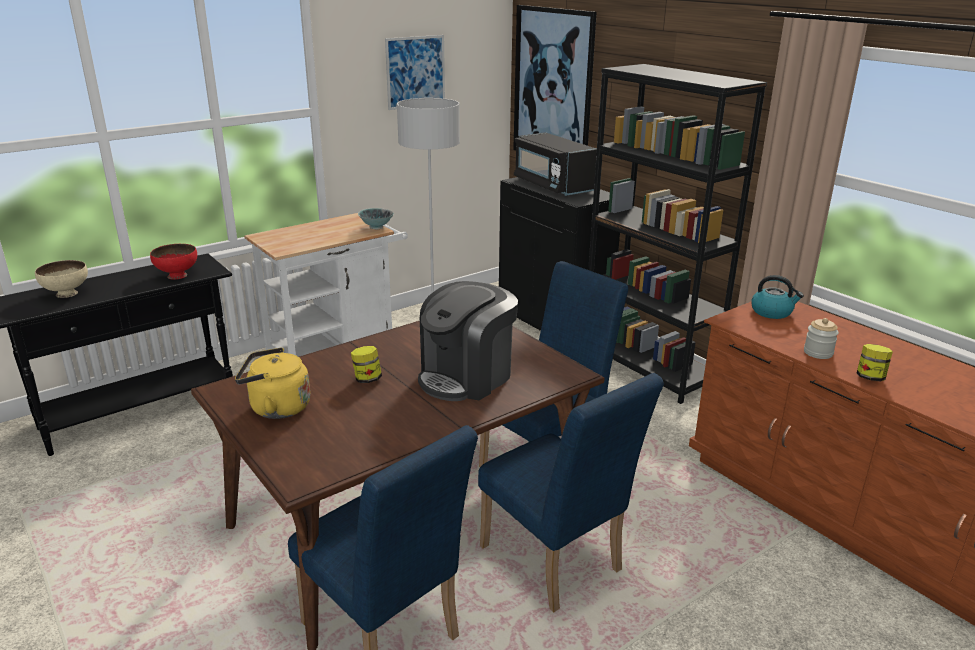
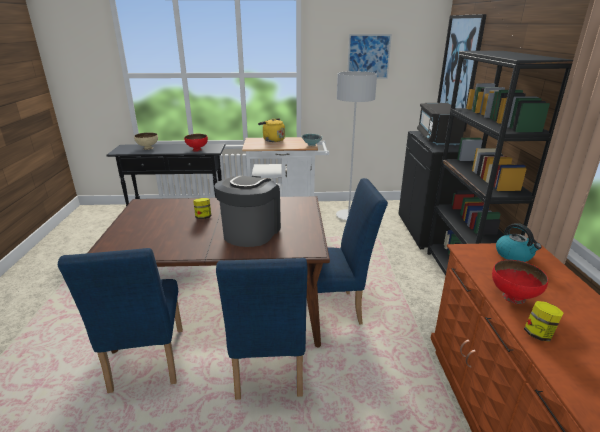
camera: 35 degrees right, 0 degrees up
(276, 408) = (146, 218): yellow kettle -> yellow kettle (272, 140)
(466, 377) = (251, 232): coffee machine -> coffee machine turned 120 degrees clockwise
(818, 353) = (513, 297): jar -> red bowl

